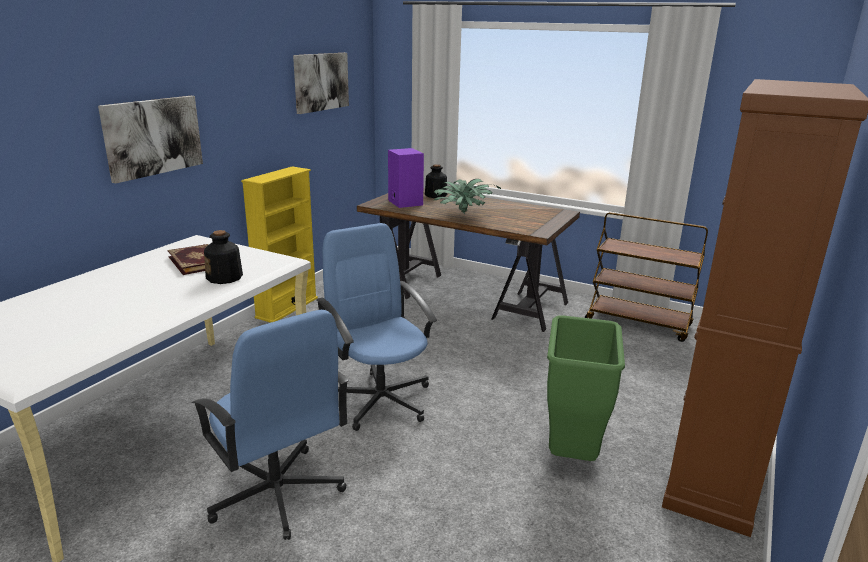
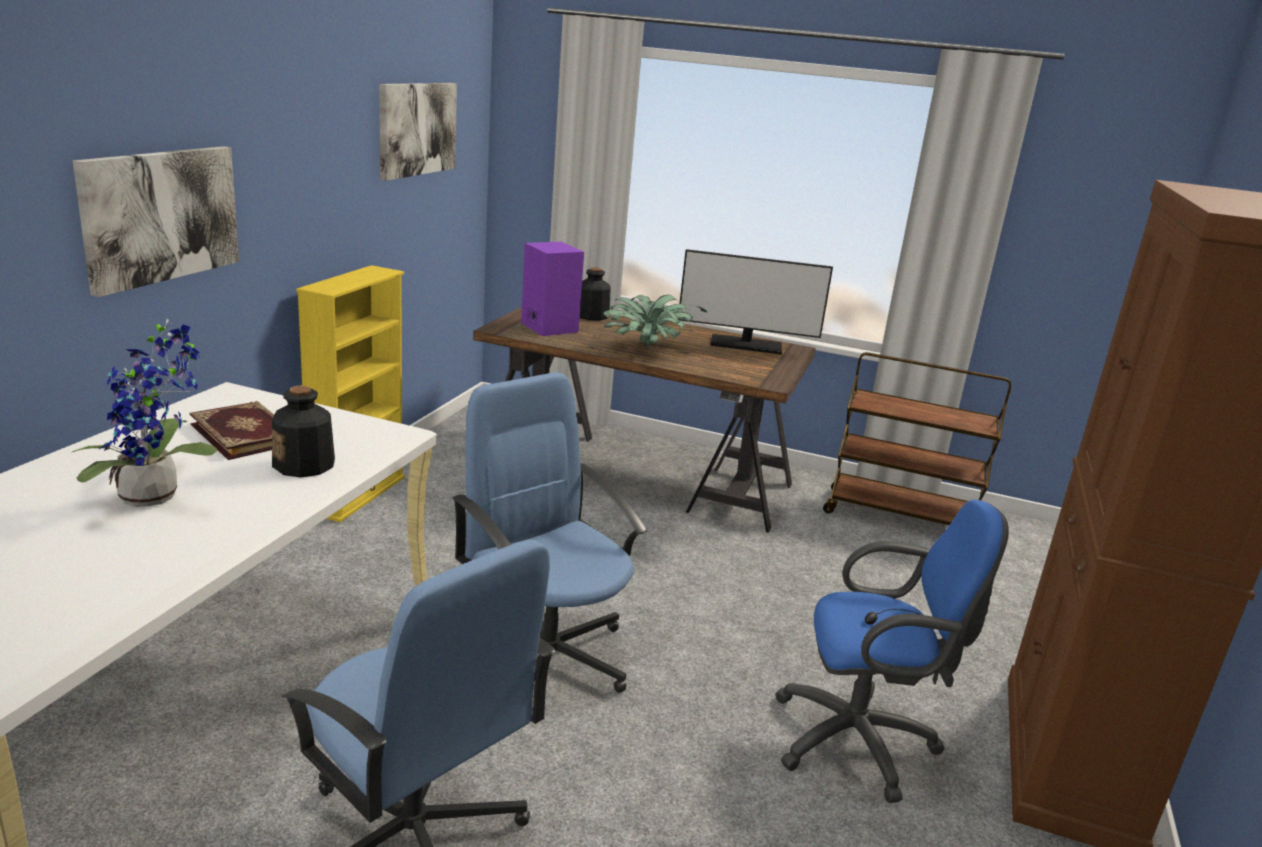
camera: 10 degrees left, 0 degrees up
(137, 293) = (156, 497): none -> potted plant
(532, 210) = (746, 345): none -> monitor
(571, 457) = (863, 742): green trash can -> blue office chair

